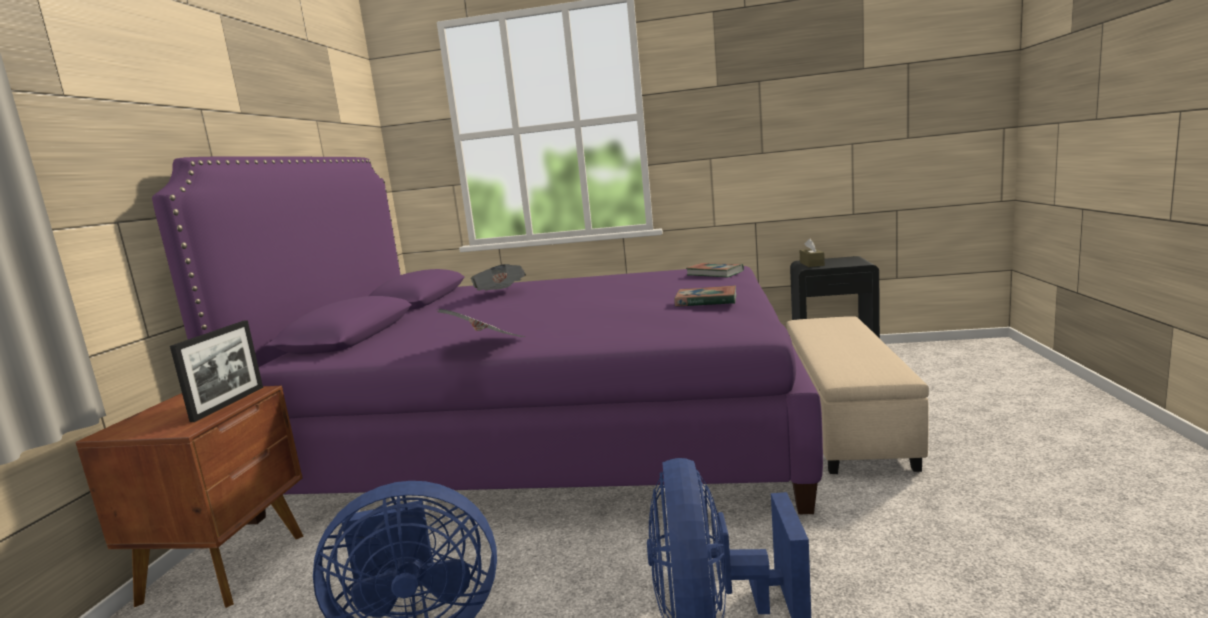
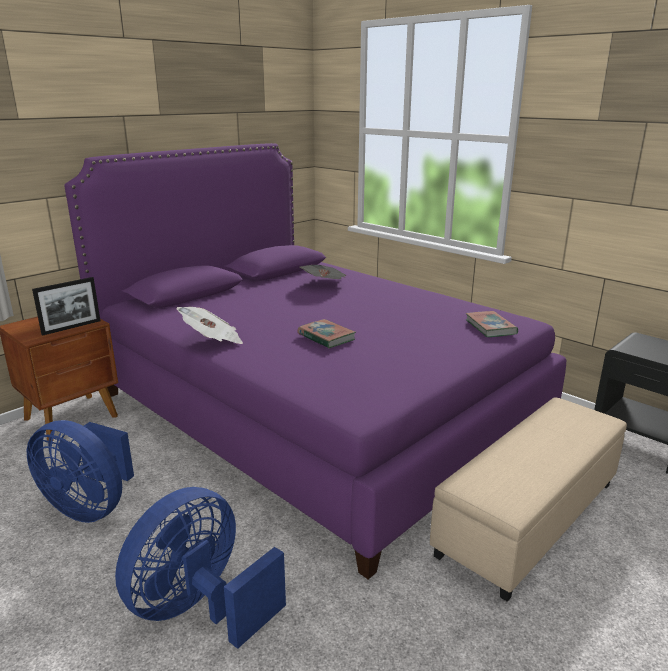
camera: 35 degrees right, 10 degrees up
(706, 301) = (398, 362): book -> book (326, 337)
(812, 264) = (638, 344): brown tissue box -> none

